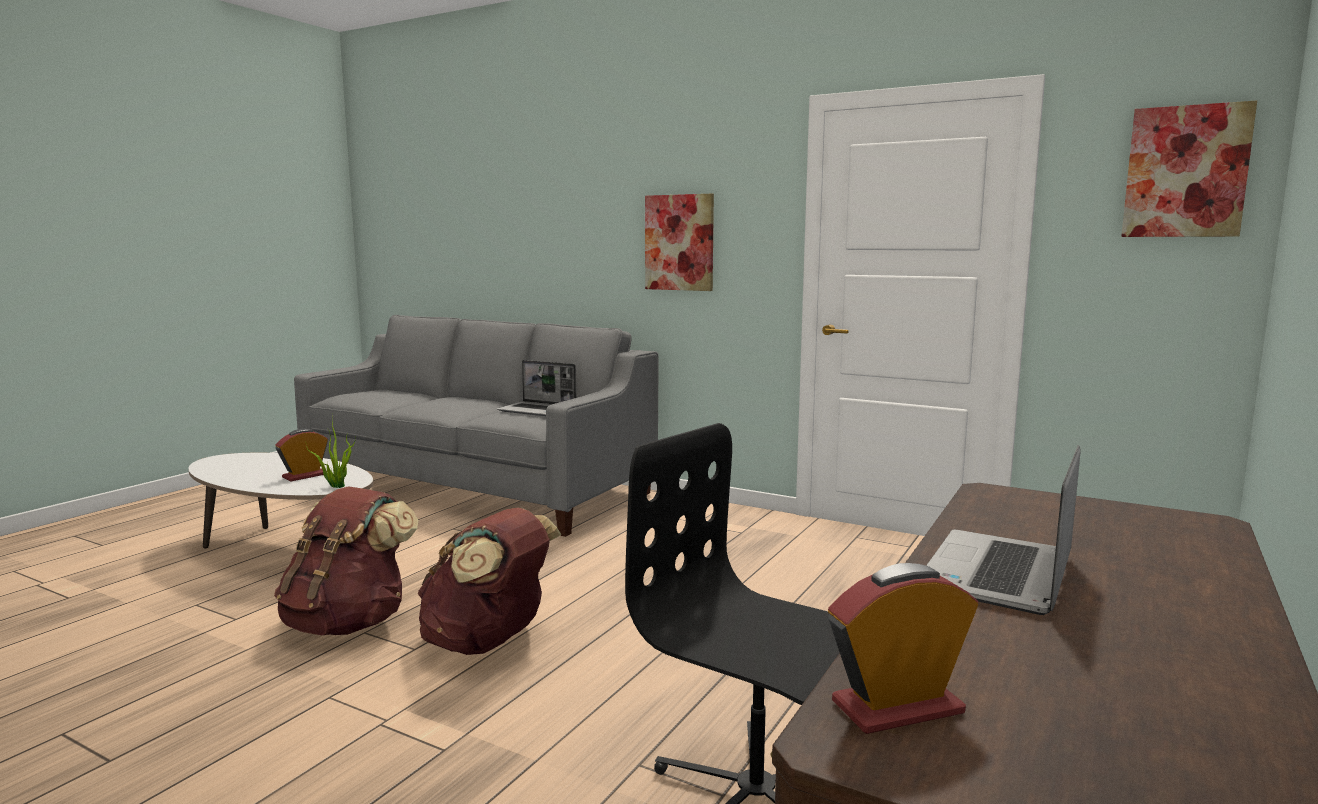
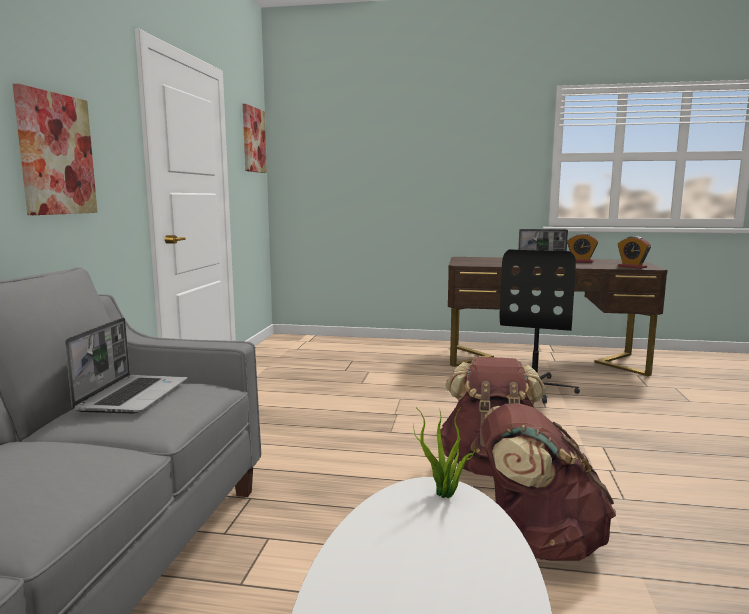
camera: 110 degrees left, 0 degrees up
(304, 476) = (425, 547): alarm clock -> alarm clock (581, 261)

